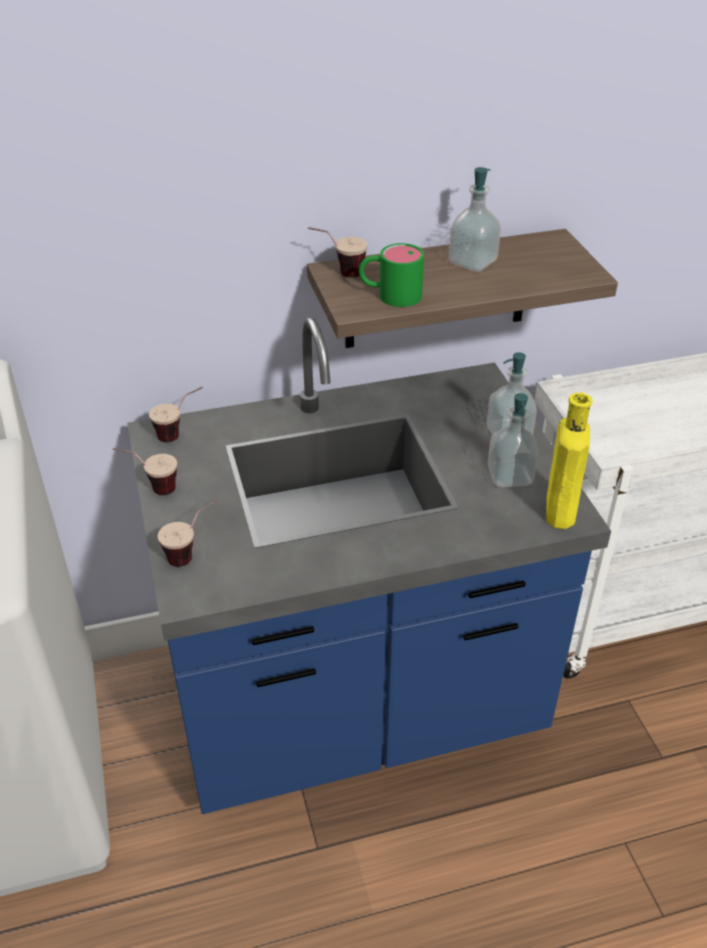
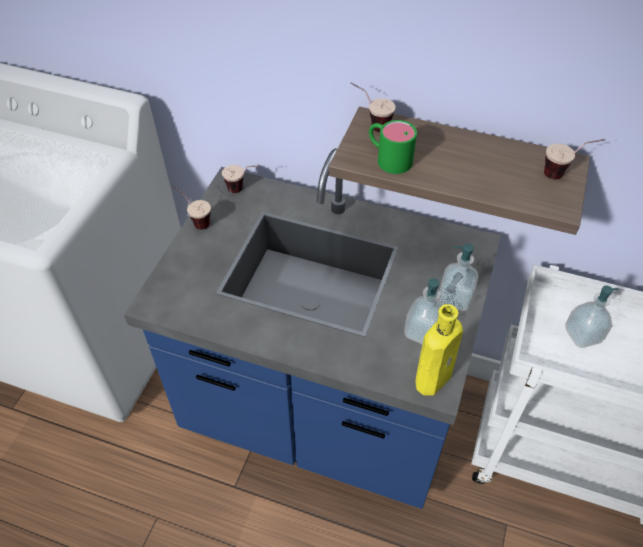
camera: 35 degrees right, 10 degrees up
(193, 553) = (179, 278): cup -> cup (564, 174)
(472, 262) = (478, 156): soap dispenser -> soap dispenser (582, 335)

